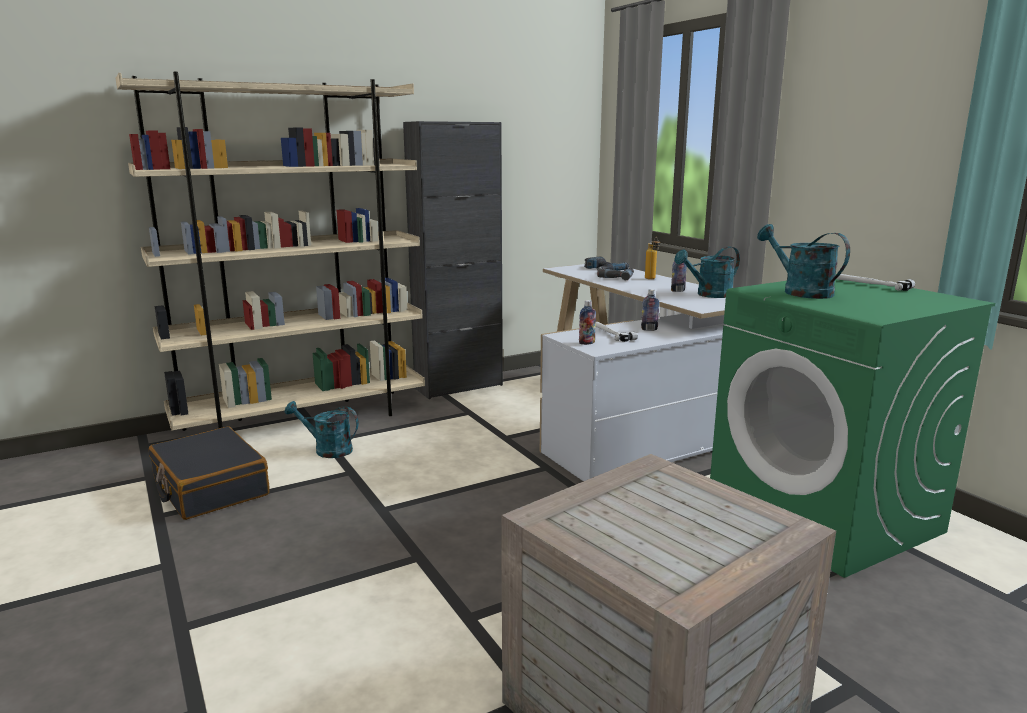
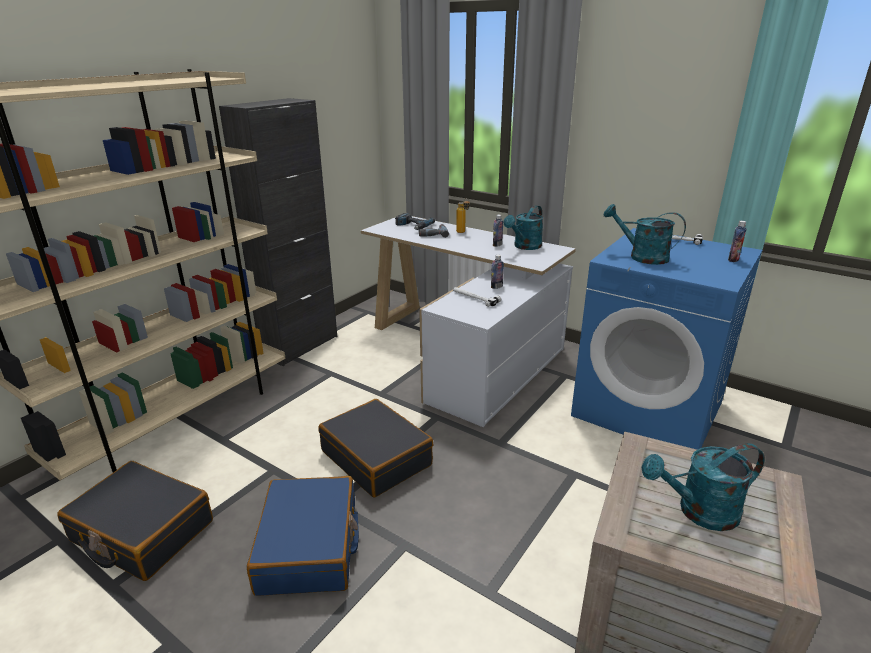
camera: 25 degrees left, 10 degrees up
(327, 450) = (230, 450): turquoise watering can -> turquoise watering can (699, 512)
(331, 534) = (309, 547): none -> blue suitcase
(454, 485) = (377, 458): none -> black suitcase
(587, 343) = (466, 313): bottle -> bottle (733, 260)
(824, 516) = (648, 409): green washing machine -> blue washing machine

